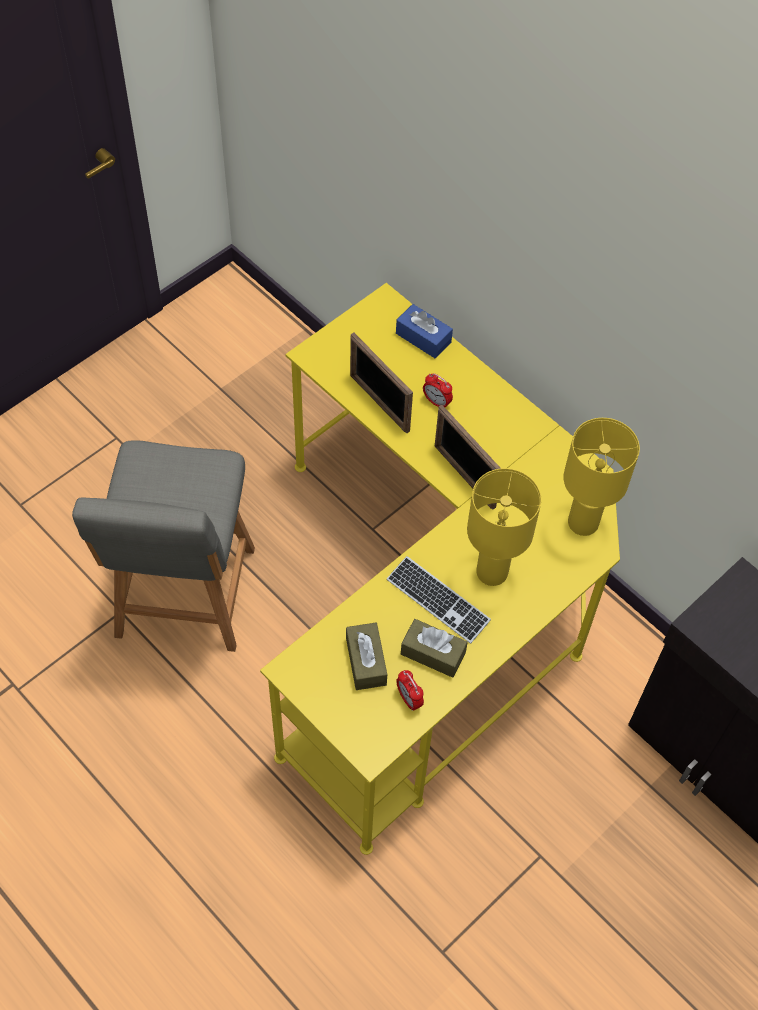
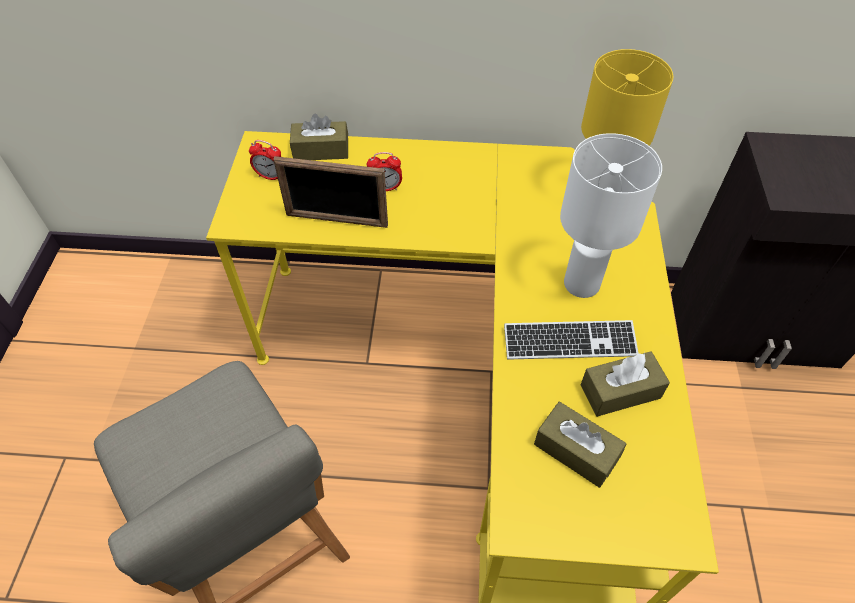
camera: 40 degrees left, 5 degrees down
(409, 699) = (652, 452): alarm clock -> alarm clock (271, 176)
(423, 338) = (321, 150): blue tissue box -> brown tissue box
(464, 476) = (471, 227): picture frame -> none
(491, 571) = (580, 283): yellow table lamp -> white table lamp

